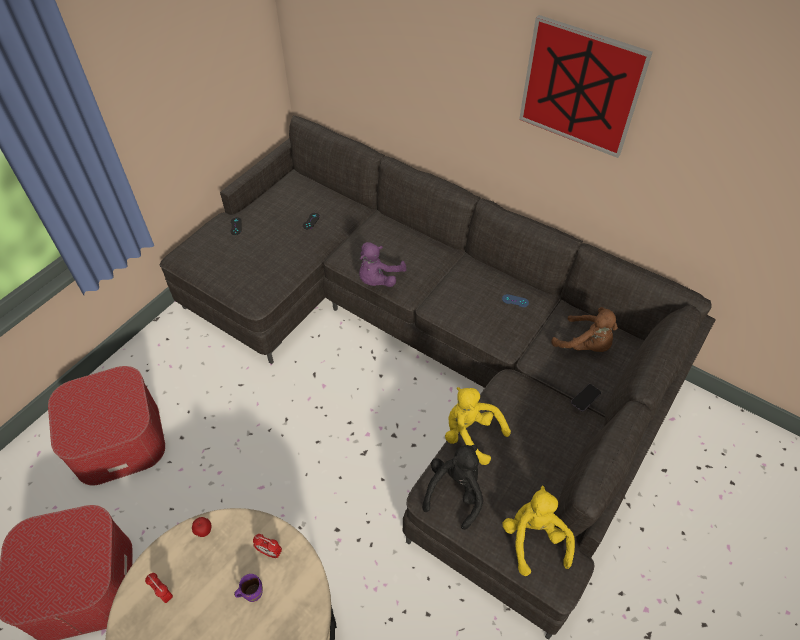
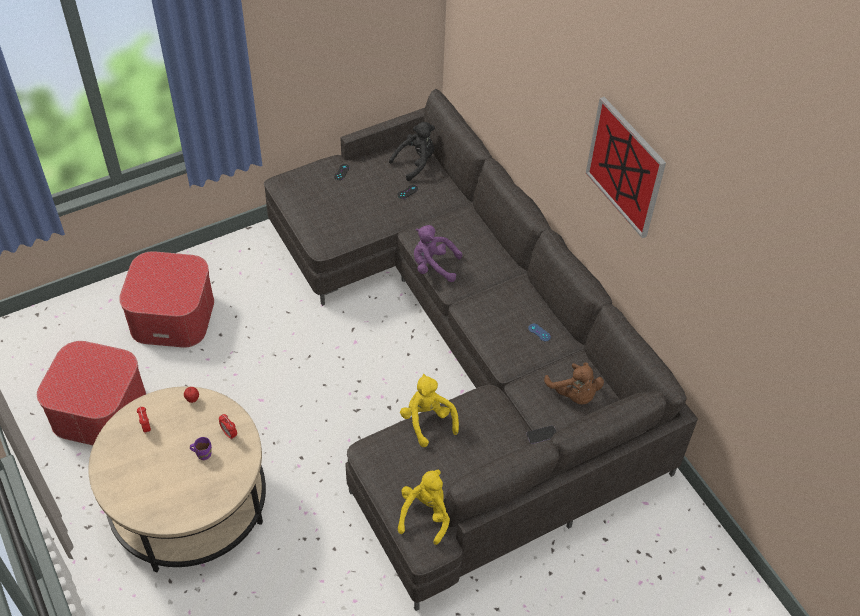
camera: 25 degrees right, 0 degrees up
(378, 279) = (433, 266): purple plush toy -> purple plush toy turned 45 degrees clockwise
(455, 492) = (387, 456): black plush toy -> black plush toy (416, 162)

